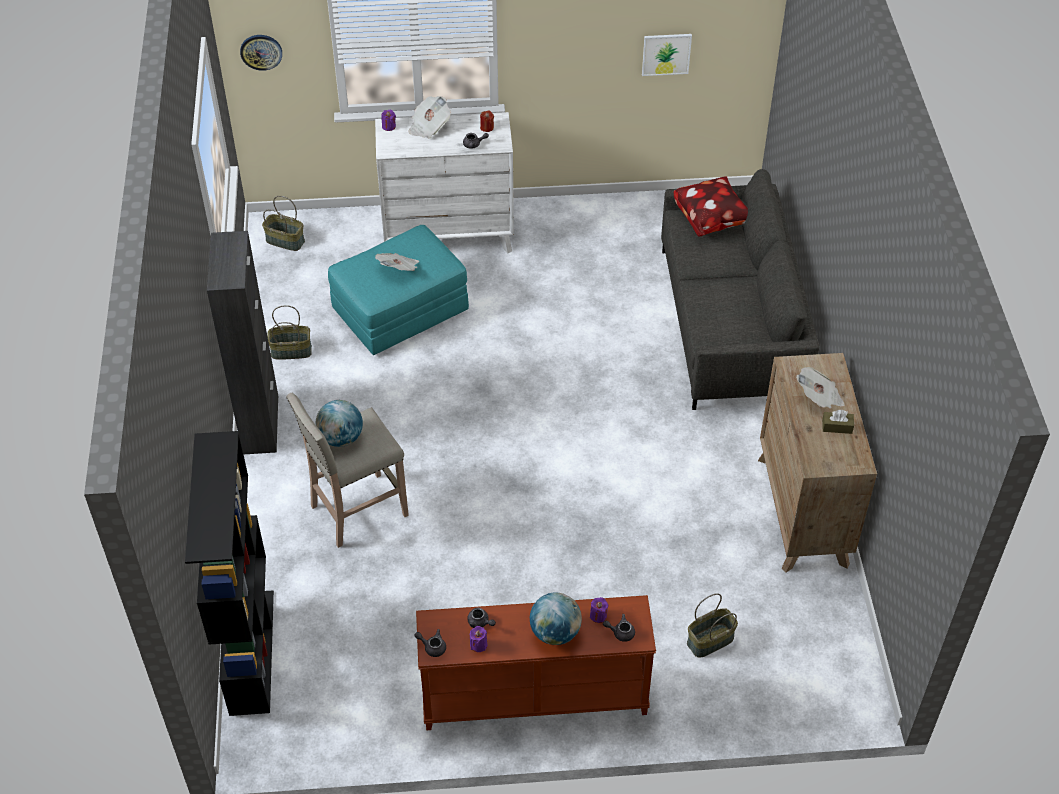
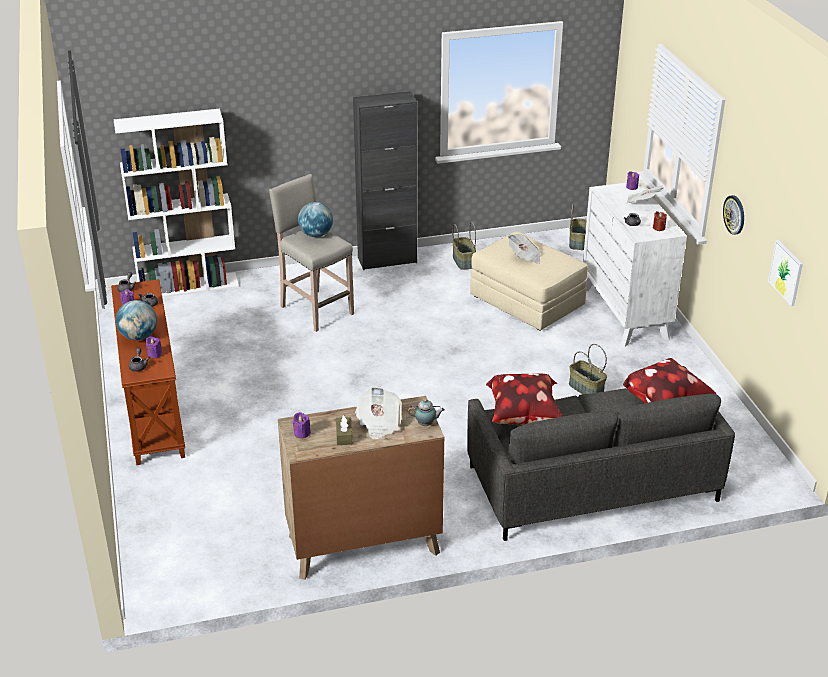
camera: 80 degrees right, 15 degrees down
(251, 651) = (189, 286): black bookcase -> white bookcase
(261, 51) = (628, 87): wall clock -> wall clock (734, 214)
(400, 310) = (526, 301): turquoise ottoman -> beige ottoman
(710, 641) = (209, 495): basket -> basket (585, 389)
(717, 323) = (524, 417): none -> pillow
(822, 362) = (426, 424): none -> teapot
(830, 460) = (301, 433): none -> purple candle

